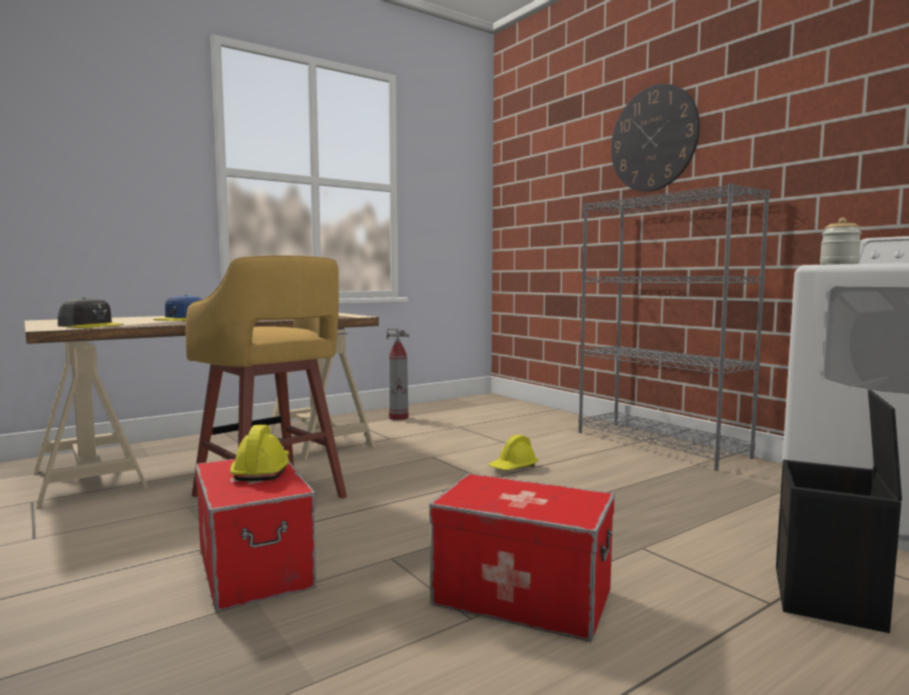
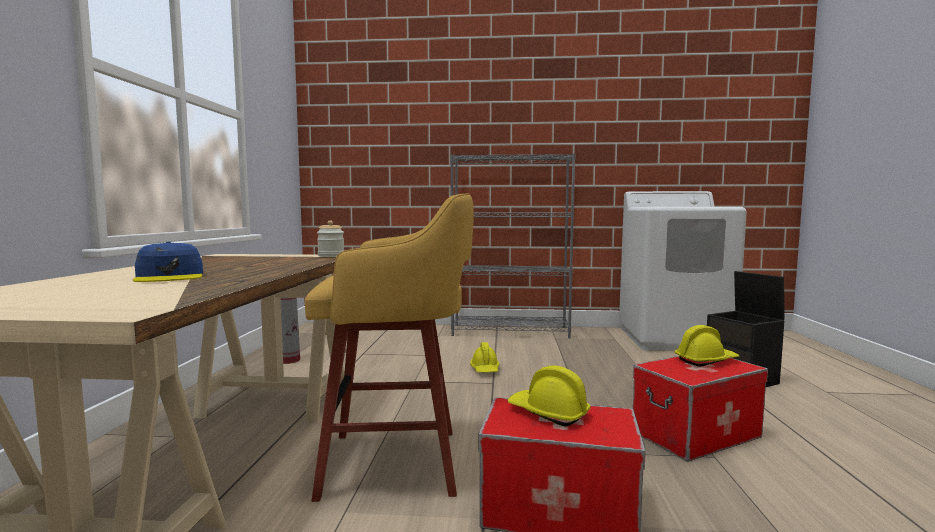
camera: 50 degrees left, 0 degrees up
(91, 325) = (142, 299): grey cap -> none
(556, 497) = (705, 360): none -> yellow hard hat
(653, 139) = (479, 111): wall clock -> none
(839, 264) = (654, 206): jar -> jar (331, 255)

